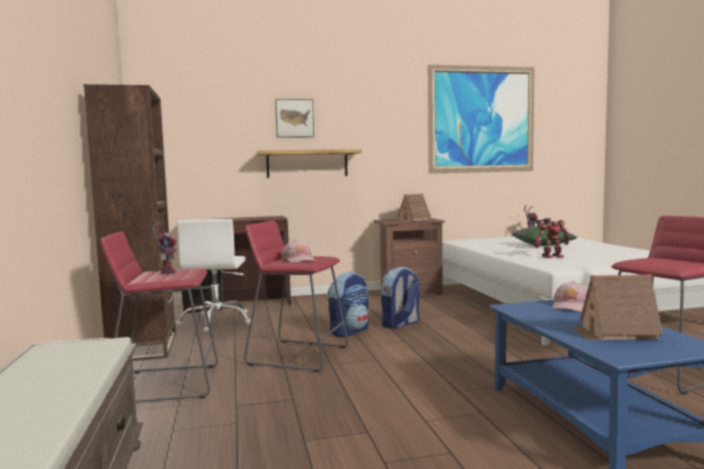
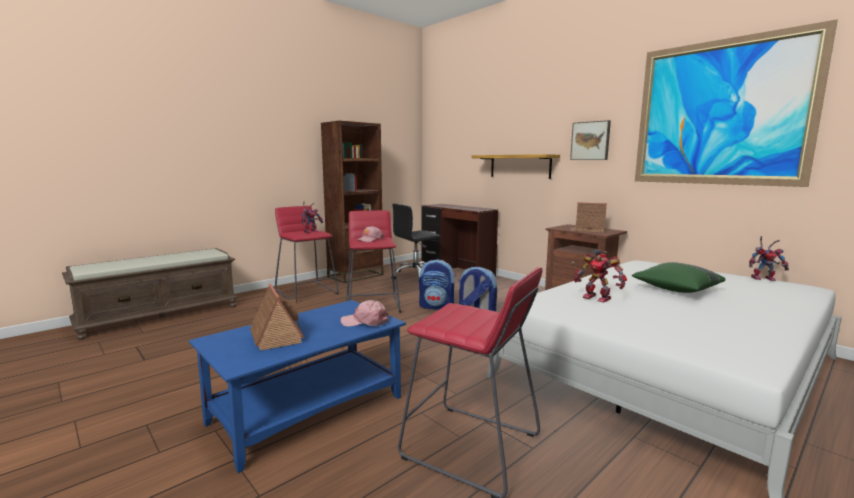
camera: 60 degrees right, 5 degrees up
(217, 322) = (415, 276): white office chair -> black office chair
(294, 118) = (513, 126): picture -> picture (590, 141)

